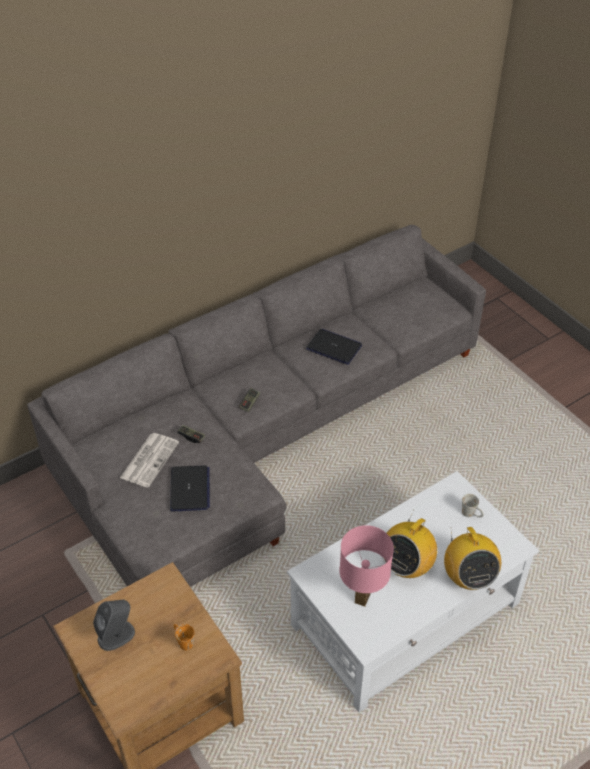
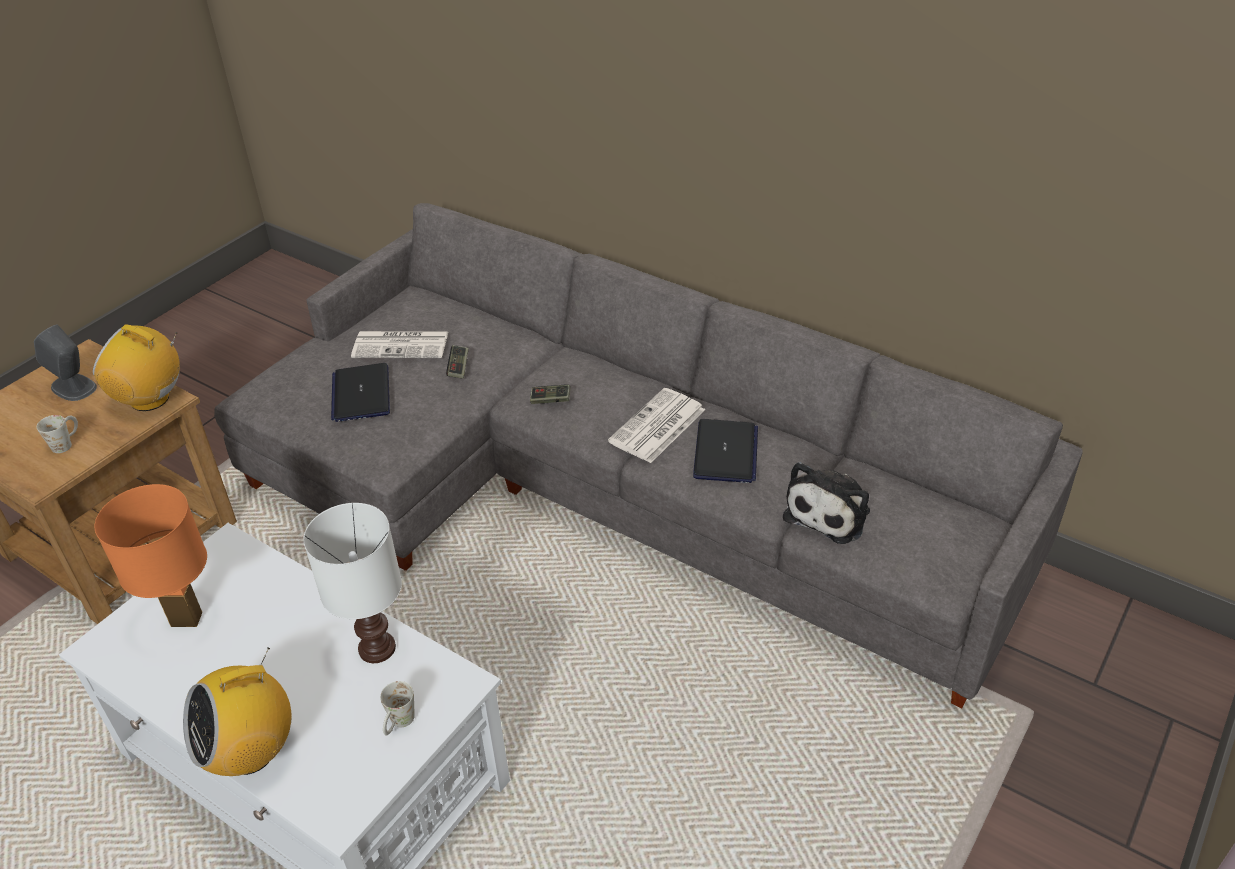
camera: 70 degrees right, 5 degrees down
(183, 641) = (66, 443): orange mug -> white mug
(190, 489) = (361, 394): laptop -> laptop turned 105 degrees clockwise
(298, 367) = (657, 427): none -> newspaper
(362, 599) = (185, 620): pink table lamp -> orange table lamp
(392, 327) = (830, 512): none -> plush toy
(406, 566) = (261, 659): radio -> radio (150, 399)
(418, 515) = (375, 648): none -> white table lamp

